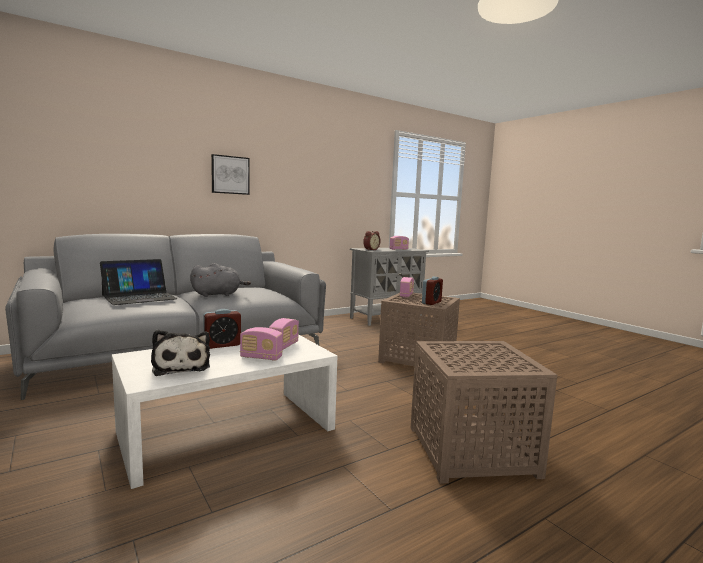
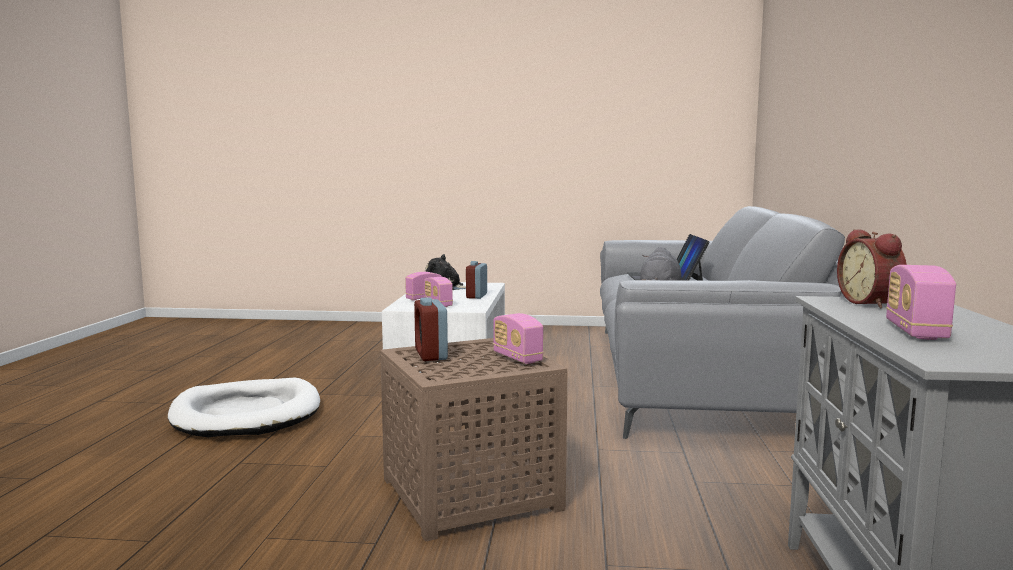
camera: 130 degrees right, 0 degrees up
(230, 175) = (855, 96): picture -> none
(470, 452) = (247, 414): brown side table -> white dog bed

